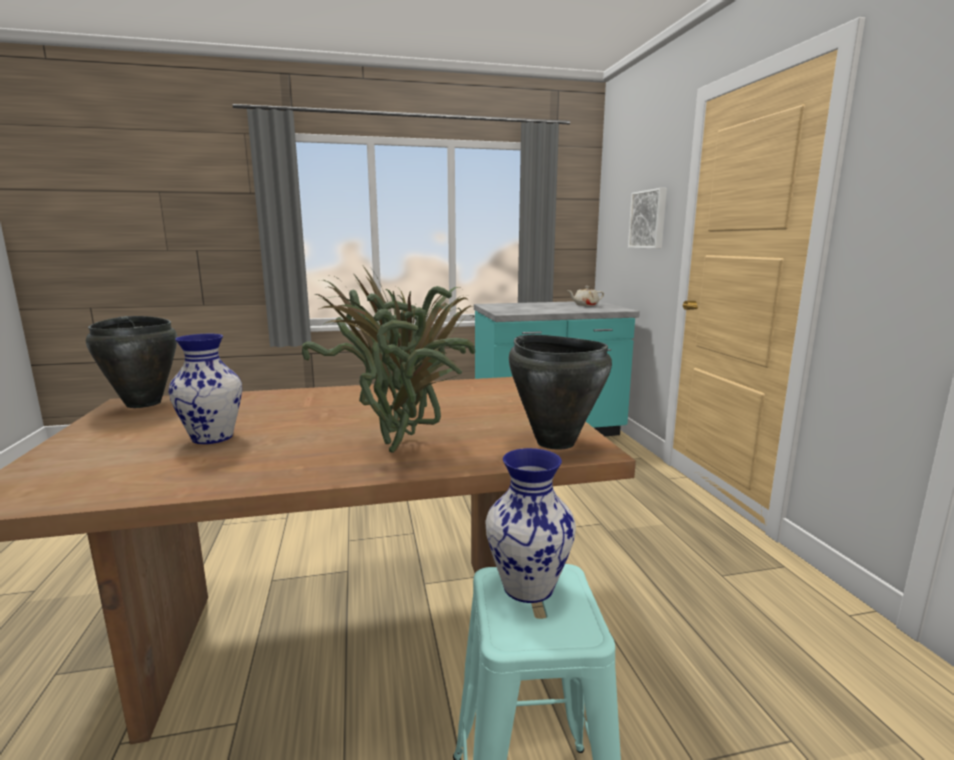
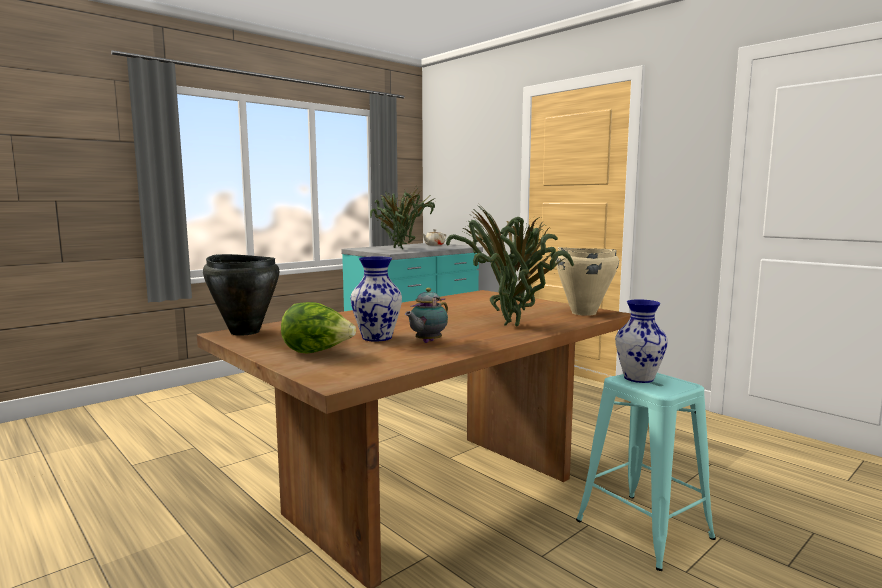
camera: 30 degrees left, 5 degrees down
(104, 449) = (317, 352): none -> lettuce
(234, 457) = (427, 342): none -> teapot
(529, 309) = (401, 249): none -> potted plant
(555, 442) = (583, 313): black cooking pot -> beige cooking pot
(649, 219) = (483, 176): picture -> none

